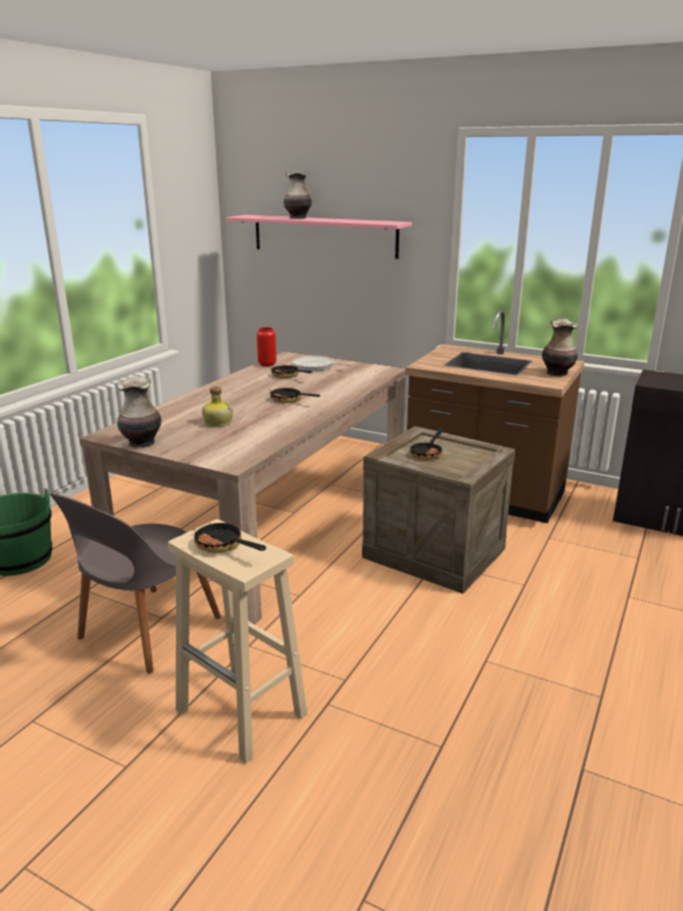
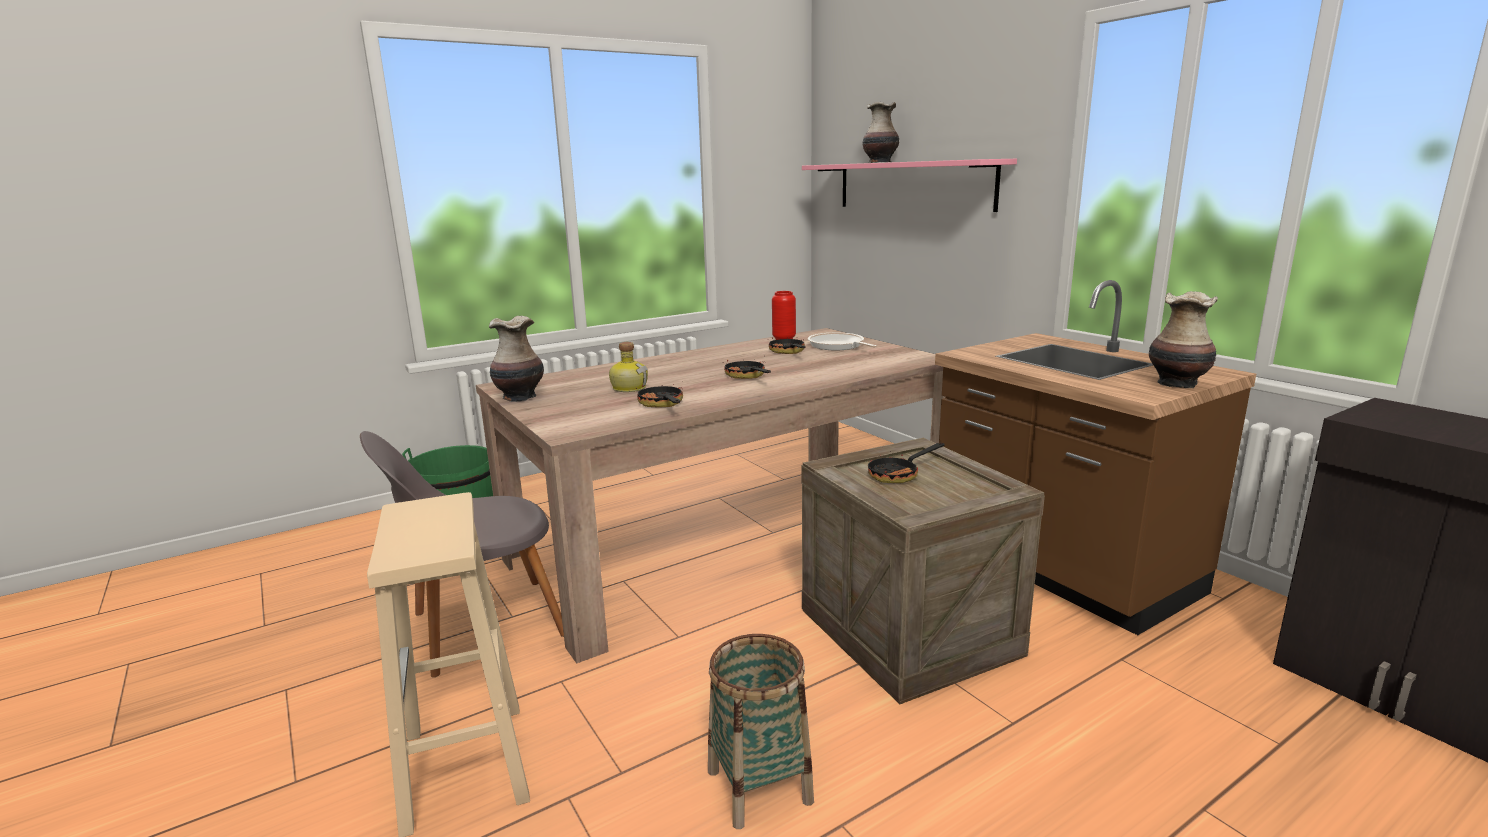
camera: 30 degrees right, 5 degrees down
(223, 546) = (421, 524): frying pan -> frying pan (662, 404)
(428, 658) = (759, 786): none -> basket

